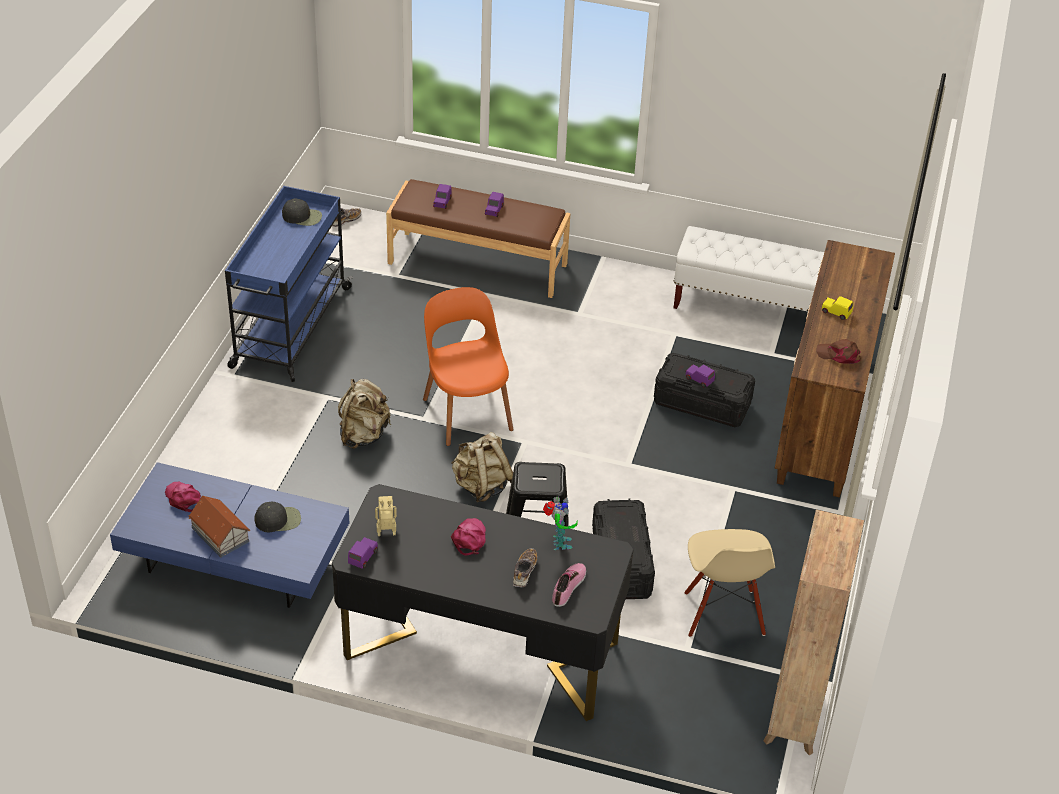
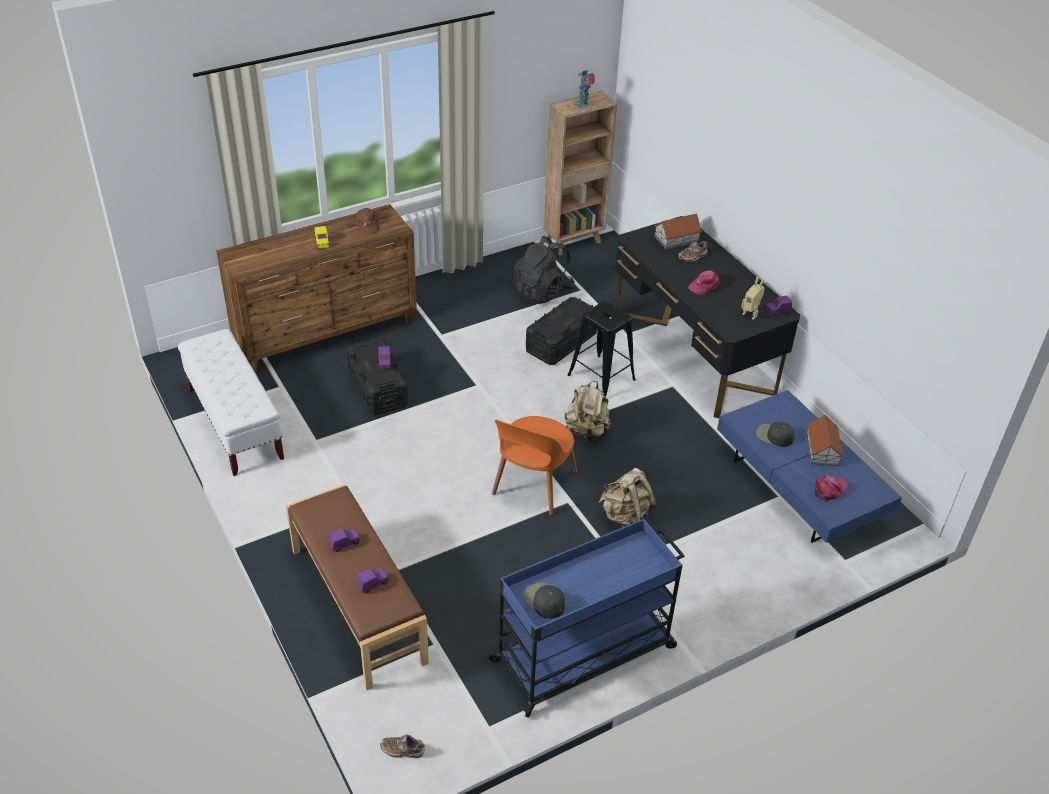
camera: 135 degrees left, 0 degrees up
(183, 498) = (829, 489): pink cap -> pink cap turned 135 degrees counterclockwise
(559, 543) = (656, 257): toy robot -> toy robot (584, 105)
(569, 587) = (677, 239): shoe -> toy house
(723, 614) = (542, 291): beige chair -> black backpack

